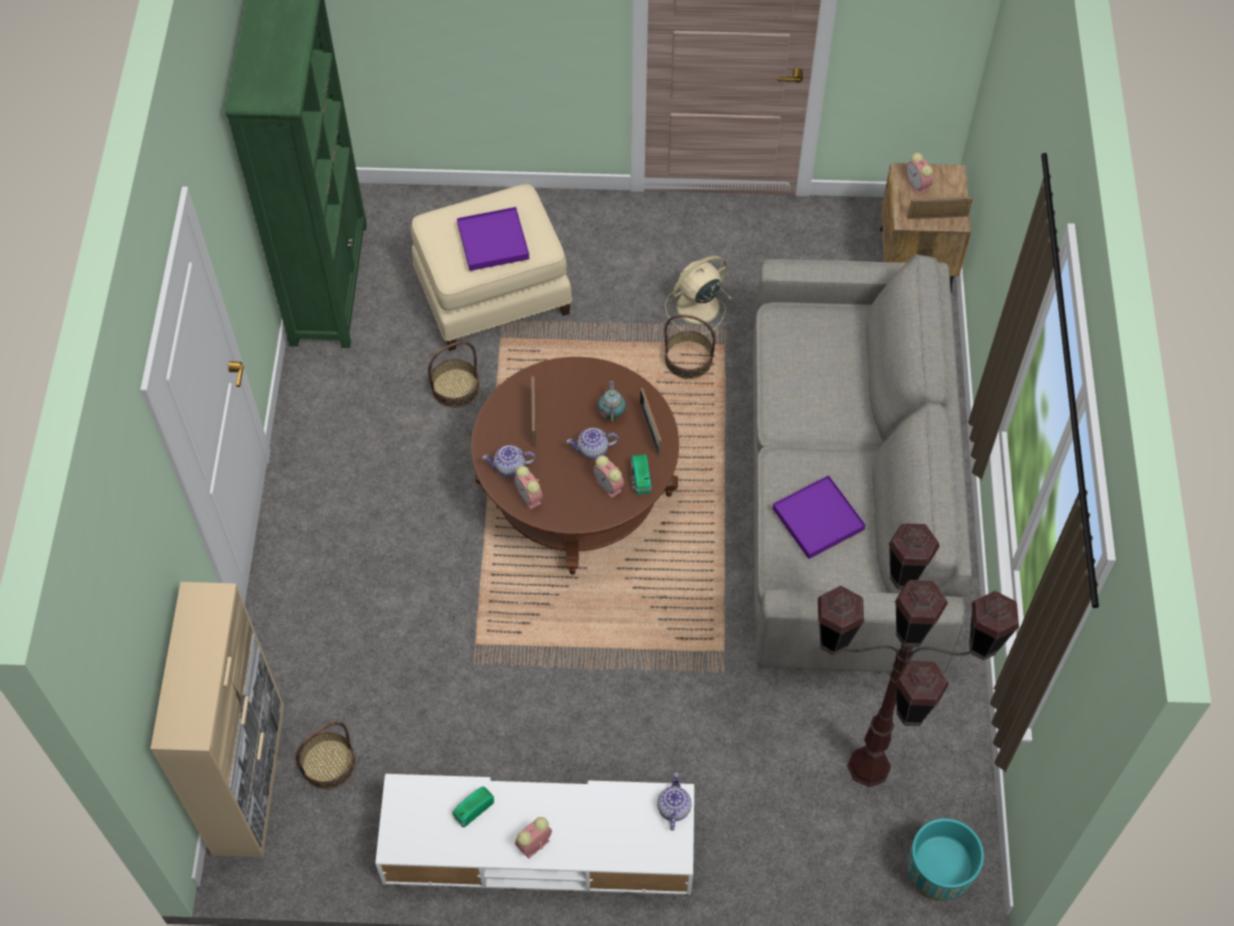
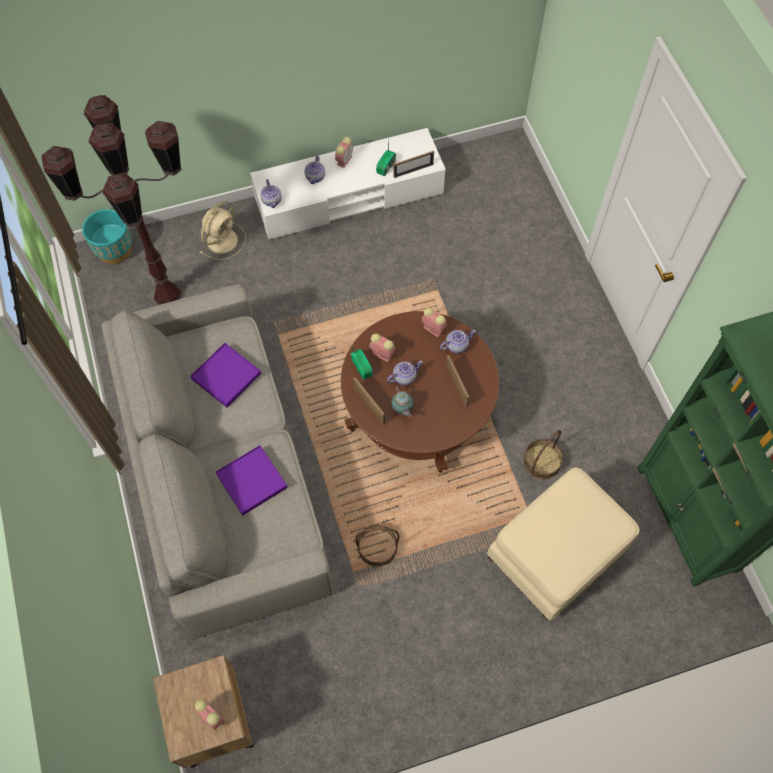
camera: 160 degrees right, 5 degrees up
(249, 778) = (528, 180): beige cabinet -> none
(328, 764) = (488, 200): basket -> none
(493, 241) = (561, 522): purple tray -> purple tray (251, 481)
(591, 828) = (315, 177): none -> teapot
(696, 307) = (388, 600): beige fan -> beige fan (223, 239)
(937, 217) = (186, 684): picture frame -> picture frame (413, 170)

